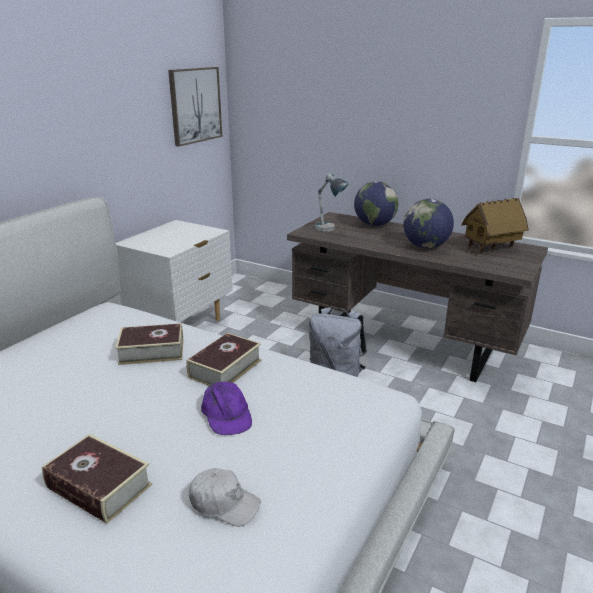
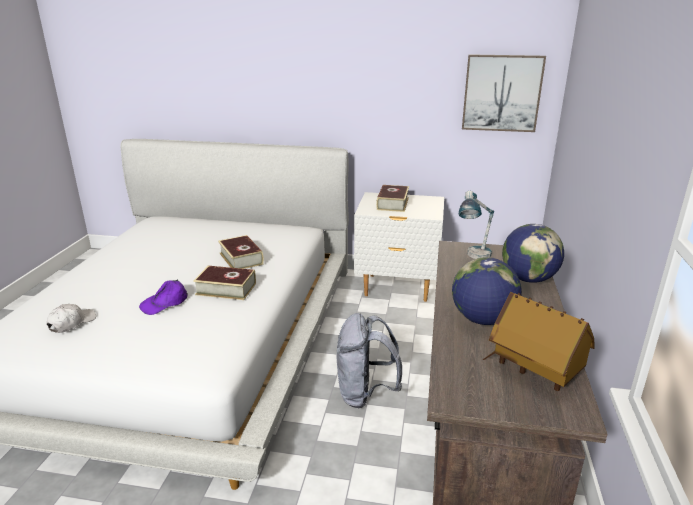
camera: 70 degrees right, 0 degrees up
(99, 486) = (92, 283): book -> book (392, 203)
(224, 503) = (72, 323): white cap -> white cap turned 150 degrees counterclockwise

